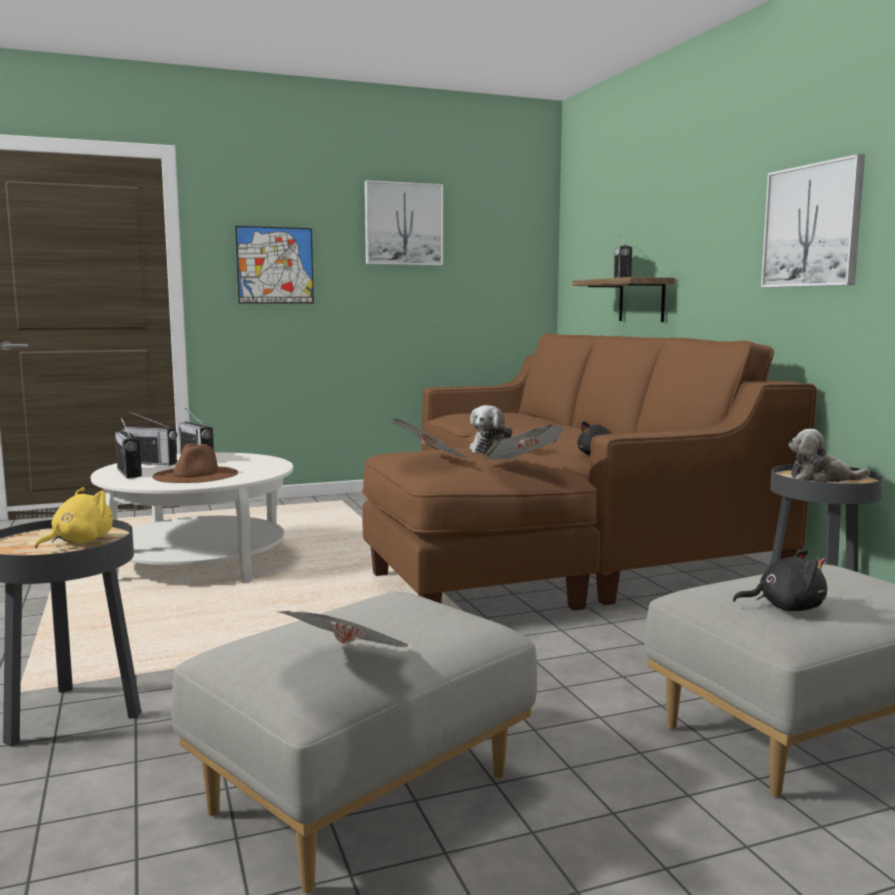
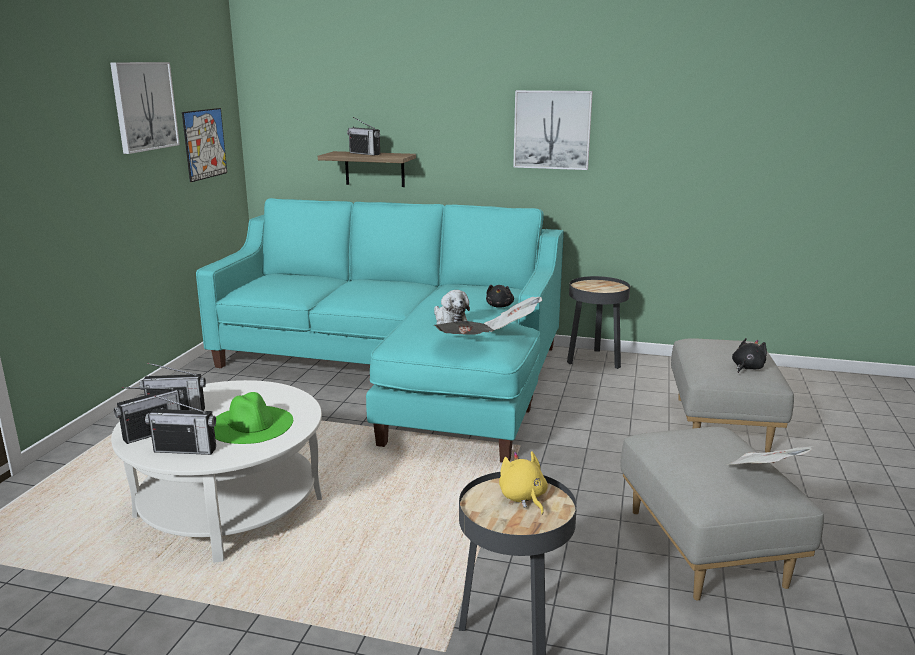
camera: 55 degrees left, 10 degrees up
(196, 474) = (251, 424): brown hat -> green hat
(275, 265) = (52, 169): picture -> picture (205, 144)
(555, 540) = (400, 371): brown sofa -> turquoise sofa
(821, 479) = (598, 288): plush toy -> none

